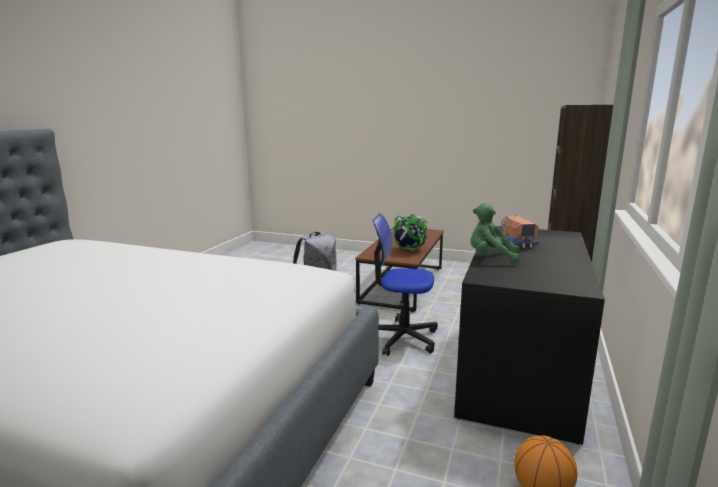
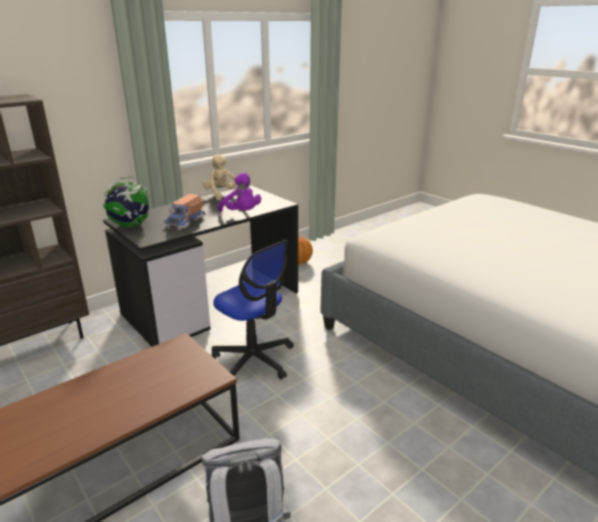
camera: 150 degrees left, 10 degrees up
(409, 249) = (136, 371): globe -> globe (130, 226)
(491, 258) = (242, 213): green plush toy -> purple plush toy
(580, 273) = (222, 195): none -> beige plush toy

